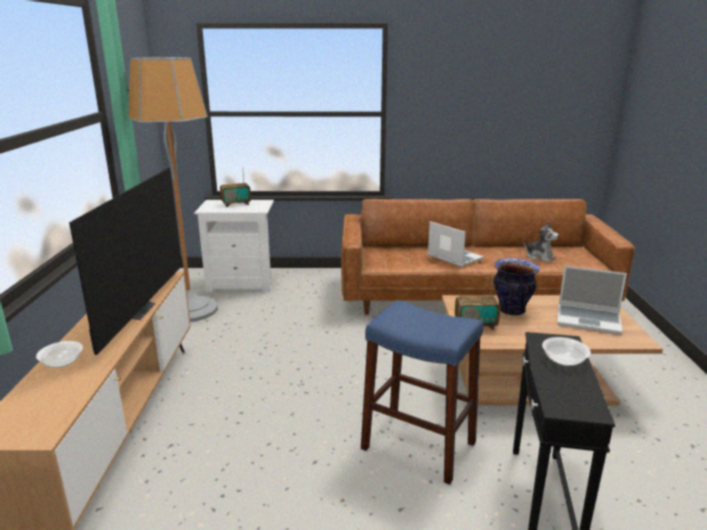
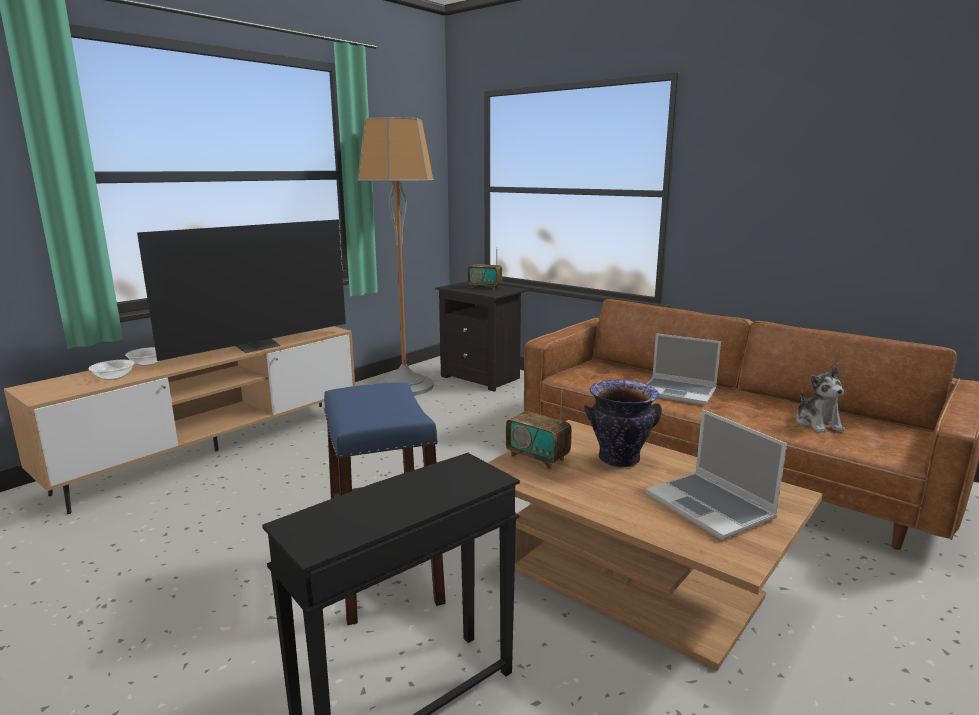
camera: 40 degrees right, 5 degrees down
(242, 283) = (483, 378): white nightstand -> black nightstand
(453, 257) = (679, 392): laptop -> laptop turned 120 degrees clockwise
(564, 360) = (429, 492): bowl -> bowl (113, 377)

